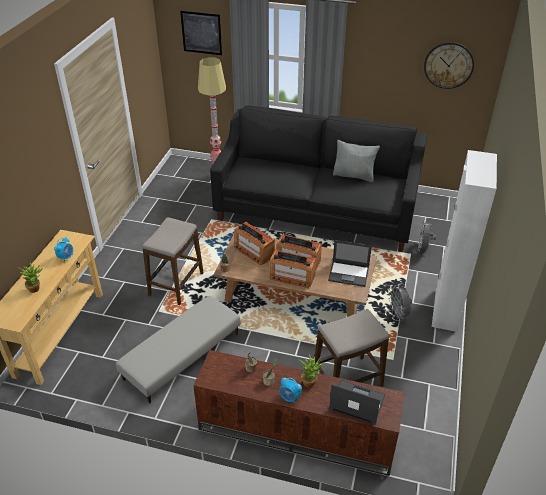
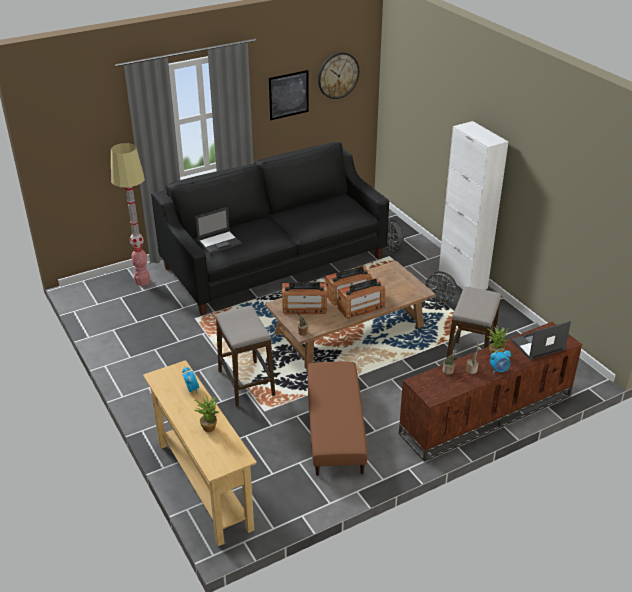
camera: 45 degrees left, 5 degrees down
(182, 356) = (335, 427): grey ottoman -> brown ottoman
(201, 33) = (87, 123): picture -> picture (288, 95)
(349, 274) = (396, 282): laptop -> laptop (220, 242)
(354, 175) = (308, 208): grey pillow -> none

